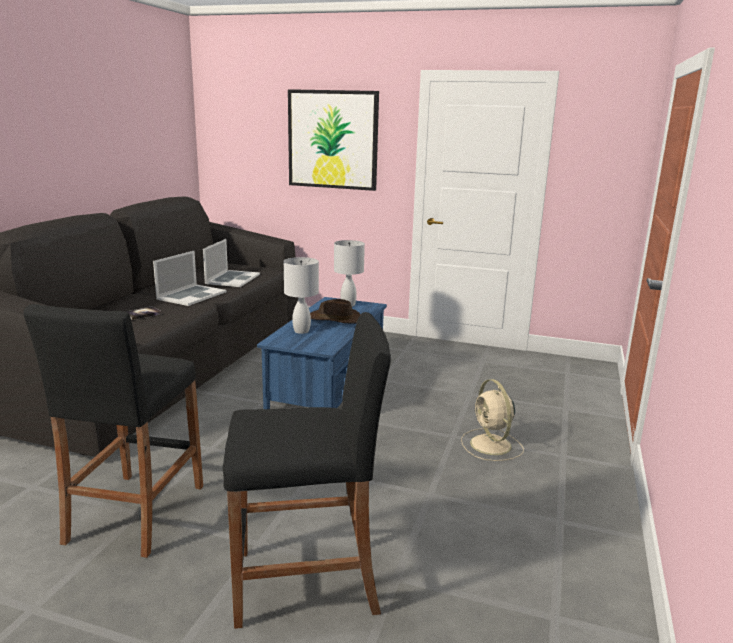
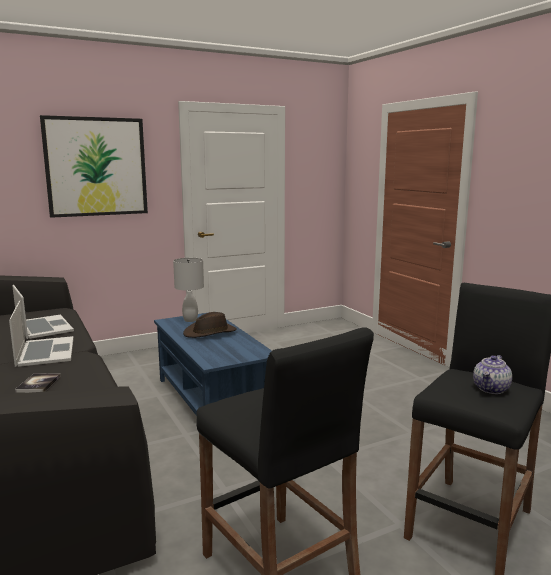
camera: 45 degrees left, 5 degrees down
(290, 432) = (491, 389): none -> teapot
(302, 331) = (210, 348): white table lamp -> none
(491, 445) = (381, 389): beige fan -> none

